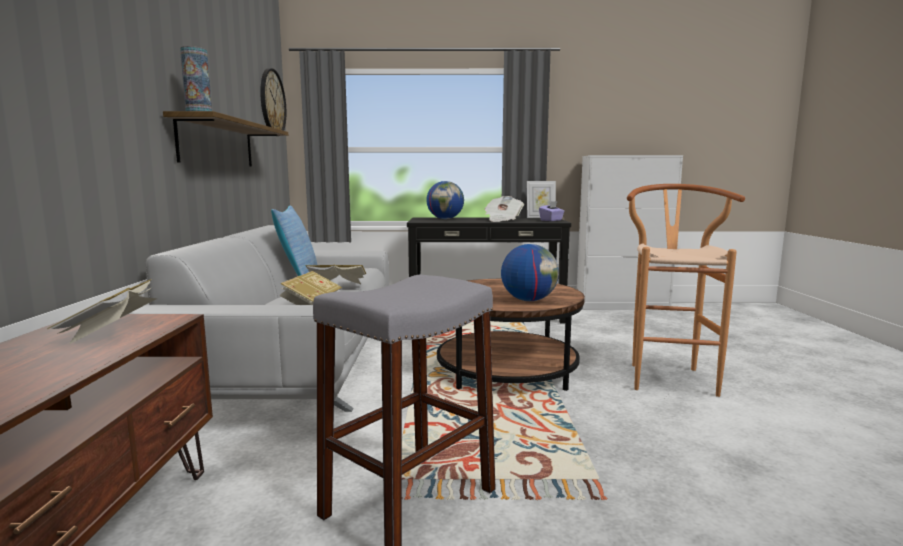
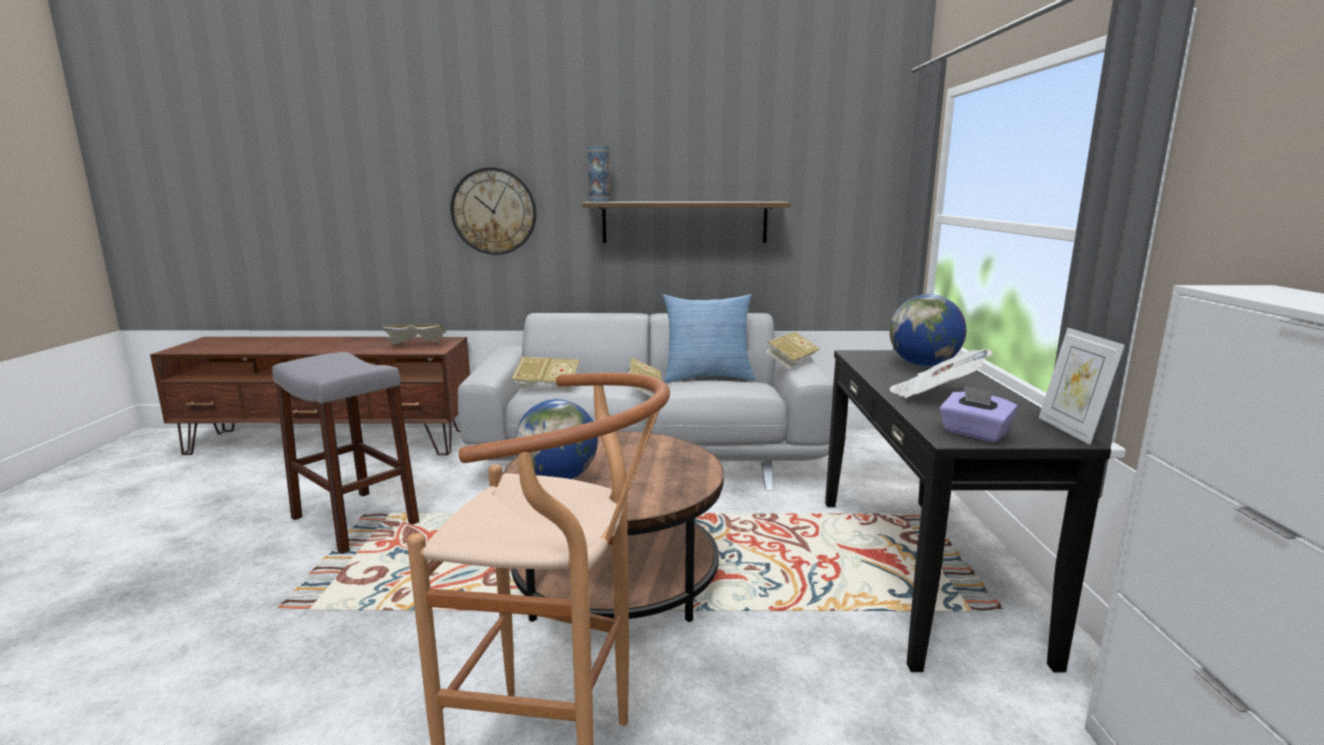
camera: 90 degrees right, 5 degrees up
(272, 102) = (861, 156): wall clock -> wall clock (494, 211)
(328, 252) = (791, 362): none -> book

